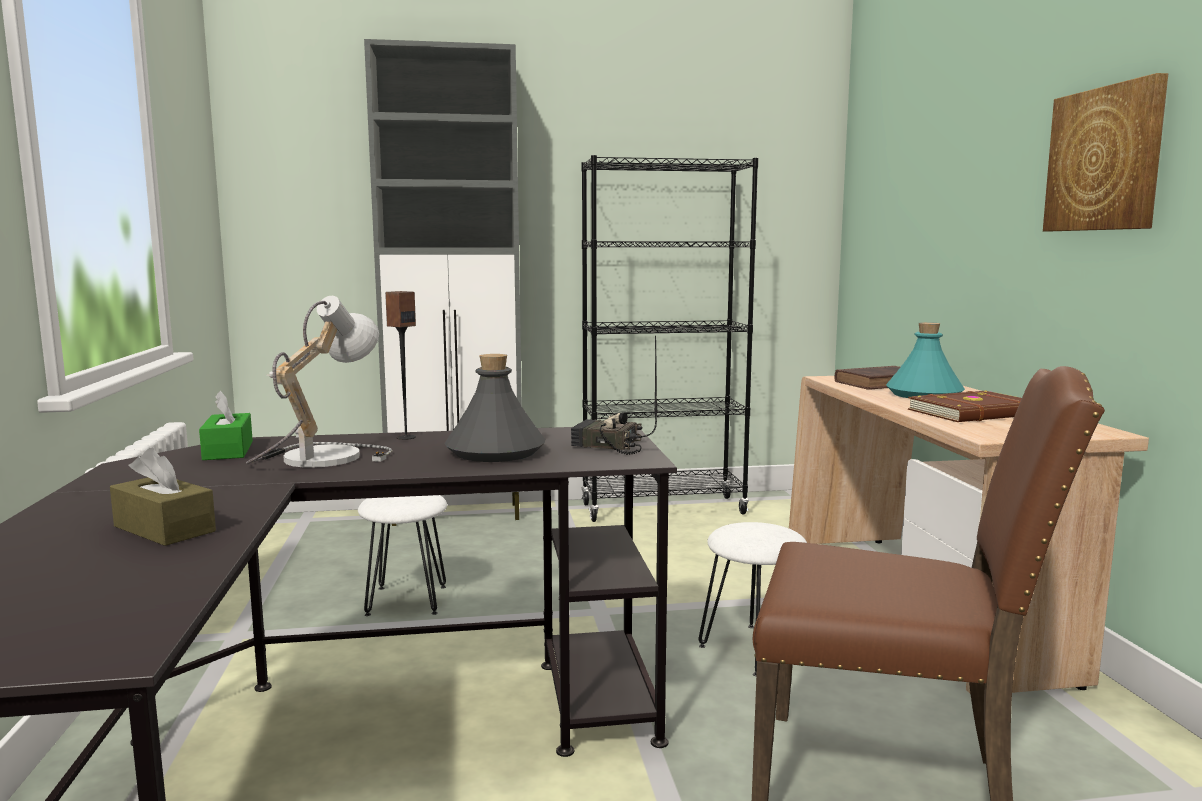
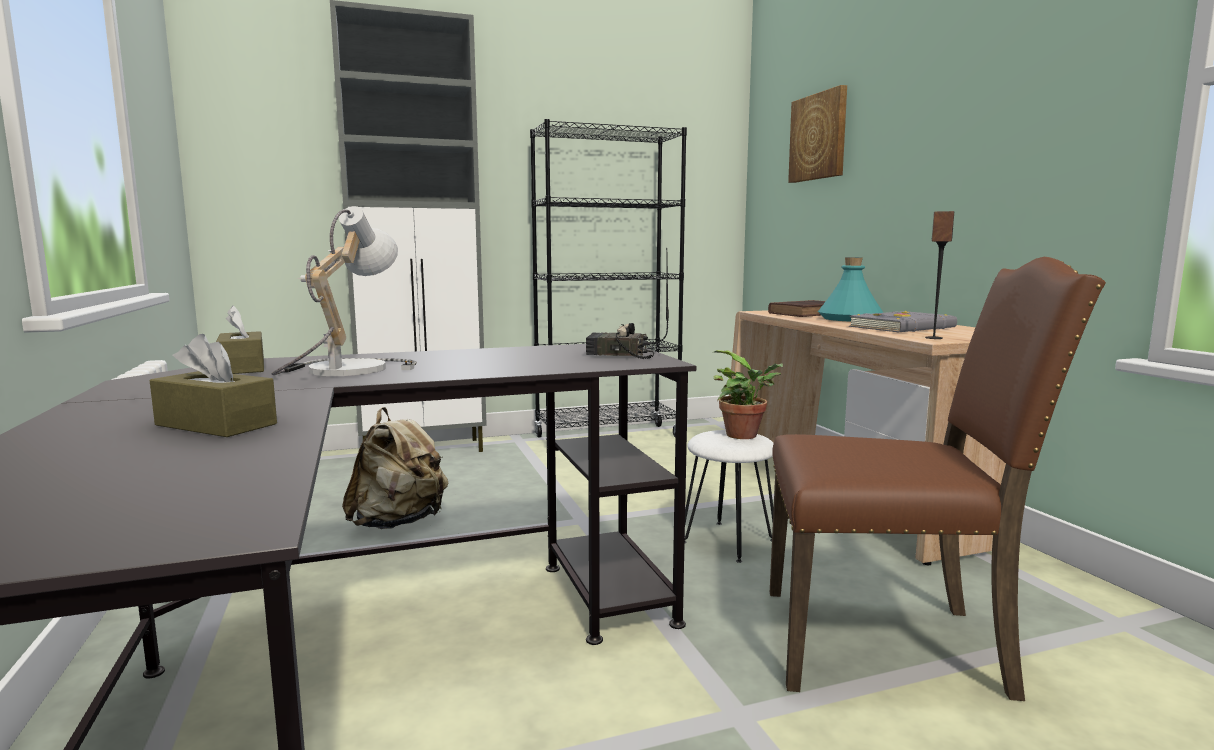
camera: 10 degrees left, 0 degrees up
(228, 450) = (242, 367): green tissue box -> brown tissue box
(406, 437) = (420, 354): speaker -> speaker (933, 338)
(407, 600) = (399, 523): white stool -> beige backpack
(494, 452) = (517, 361): grey bottle -> none
(774, 532) = (746, 436): none -> potted plant
(975, 413) = (904, 327): brown book -> grey book
(1105, 159) = (1004, 112): picture -> picture (819, 137)

